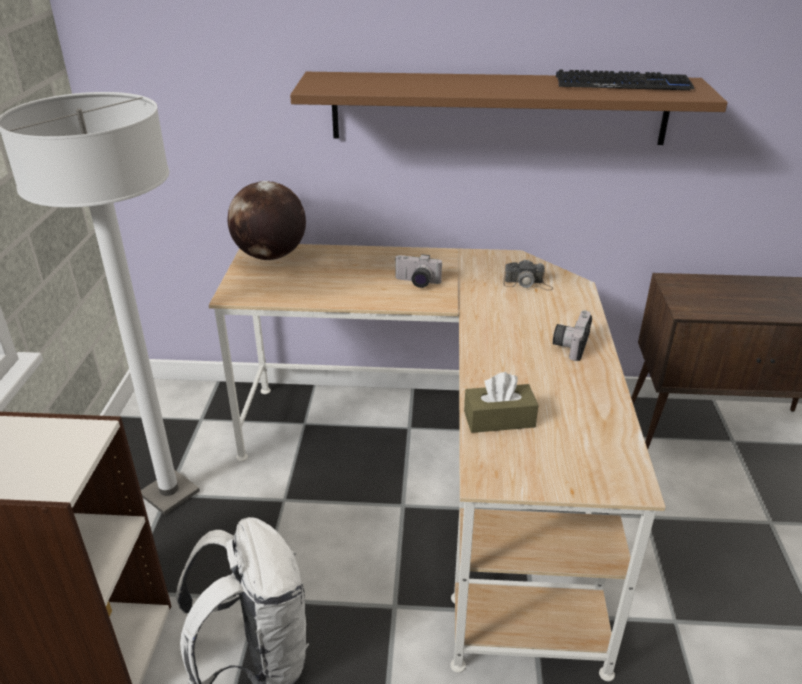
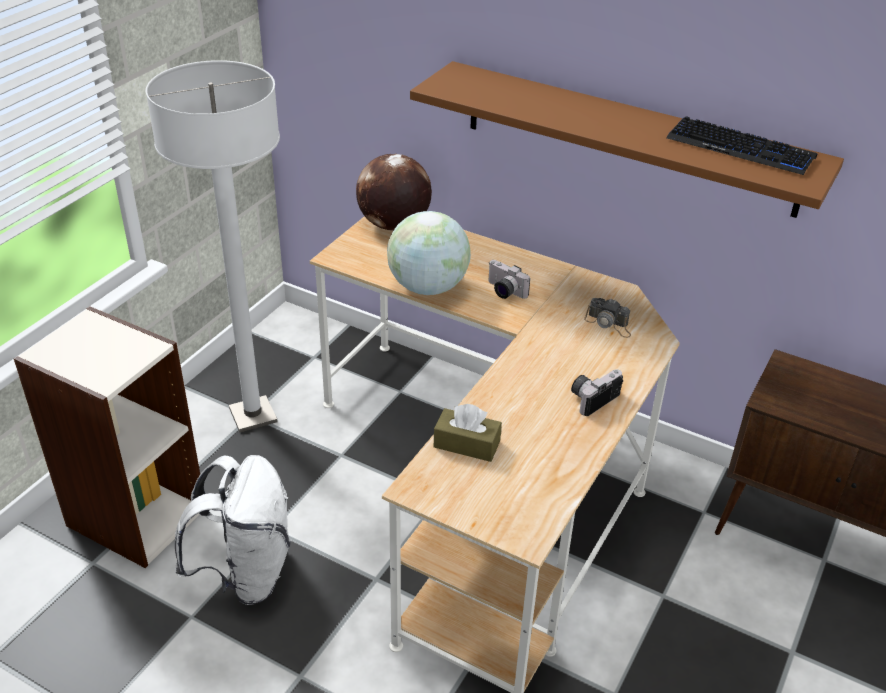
camera: 25 degrees right, 5 degrees up
(345, 297) = (428, 287): none -> globe

